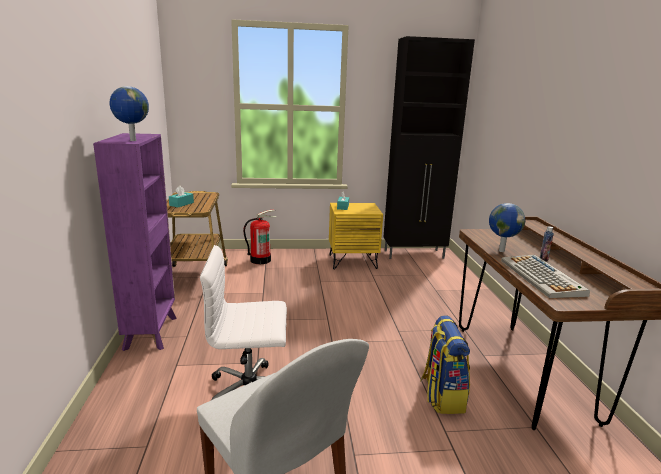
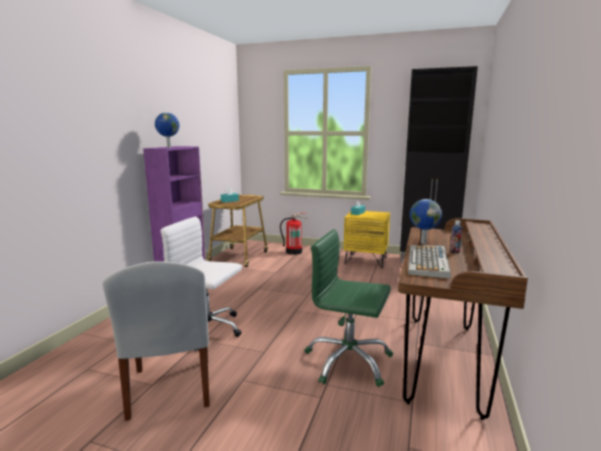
camera: 25 degrees right, 5 degrees down
(442, 396) = (348, 361): backpack -> green office chair

